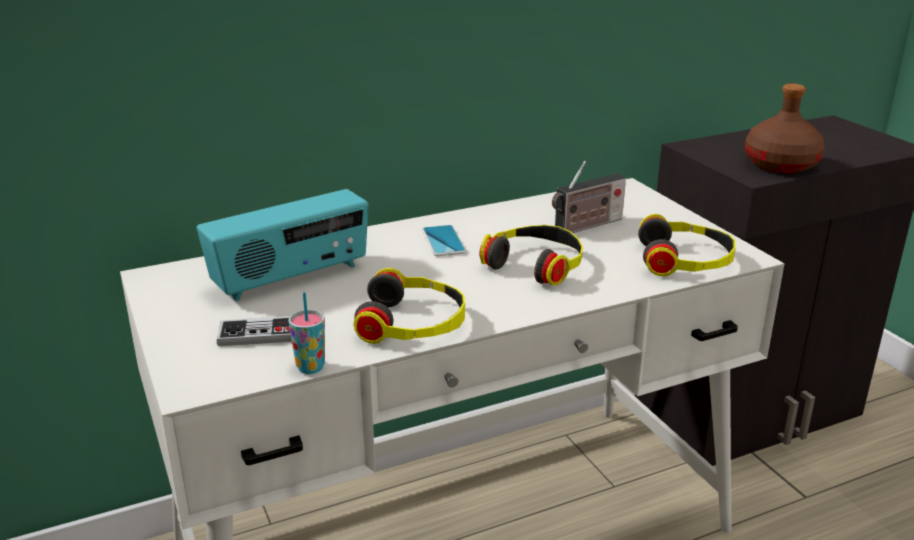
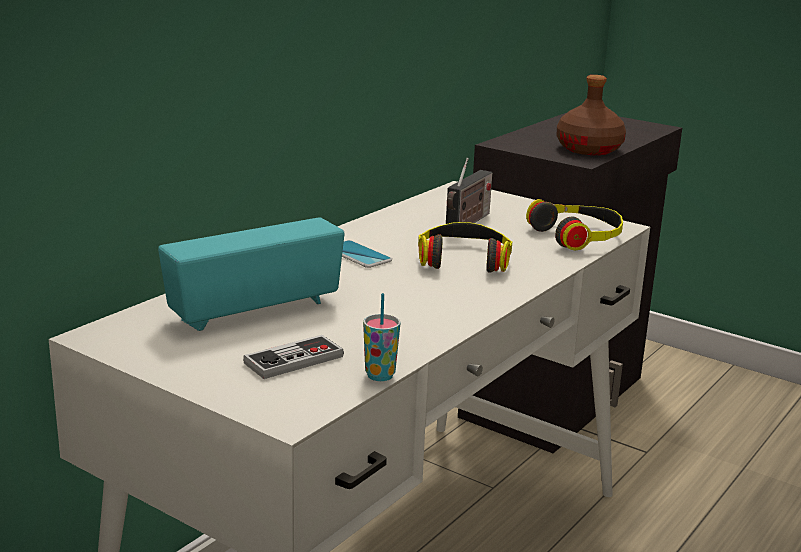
camera: 30 degrees left, 5 degrees down
(291, 278) = (254, 310): radio -> radio turned 150 degrees counterclockwise
(413, 323) = (422, 323): headphones -> none

